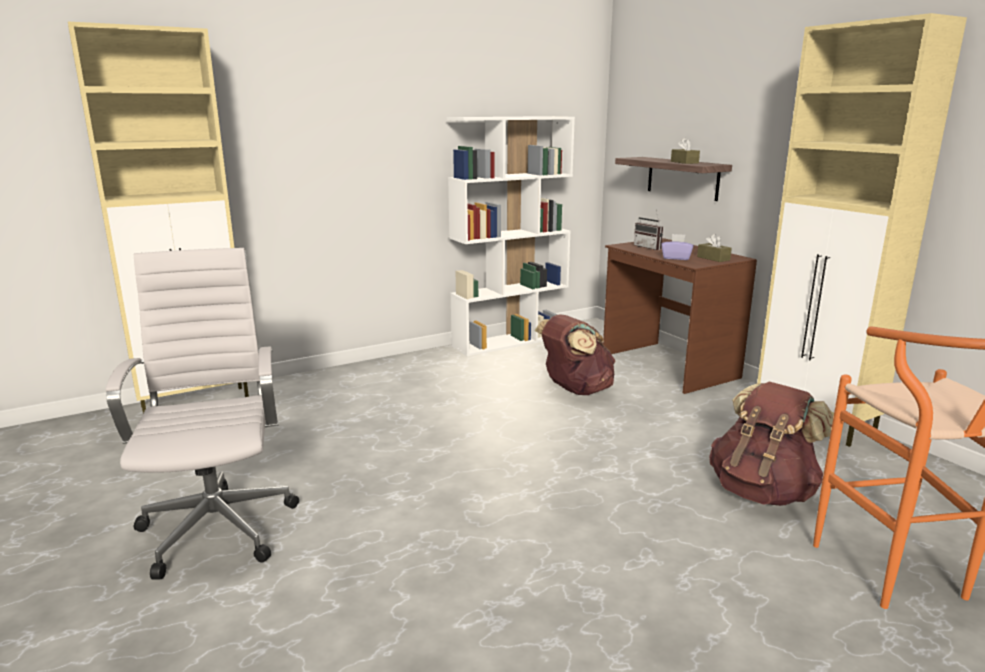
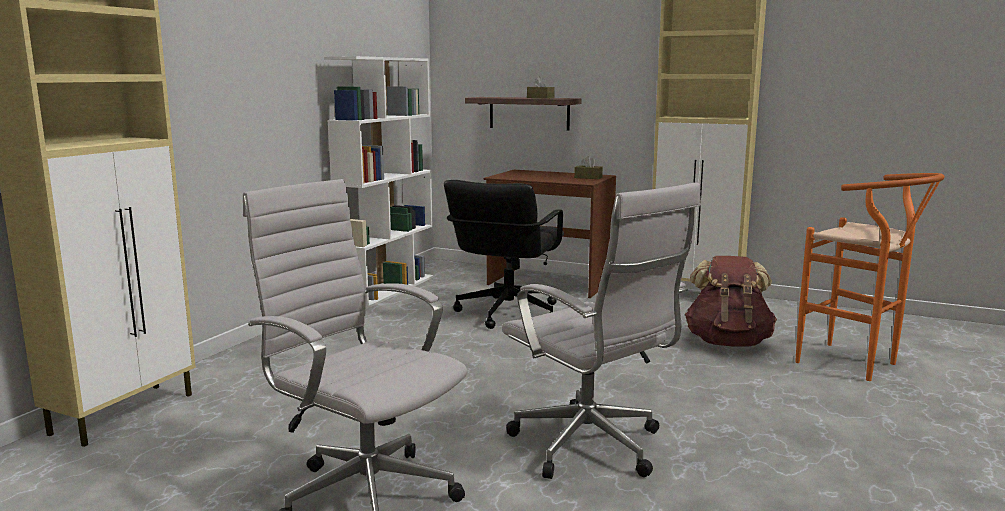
camera: 35 degrees left, 5 degrees down
(433, 558) = (592, 448): none -> white office chair
(575, 390) = (507, 313): brown backpack -> black office chair
(650, 247) = (523, 176): radio -> none
(676, 258) = (562, 180): purple tissue box -> none

